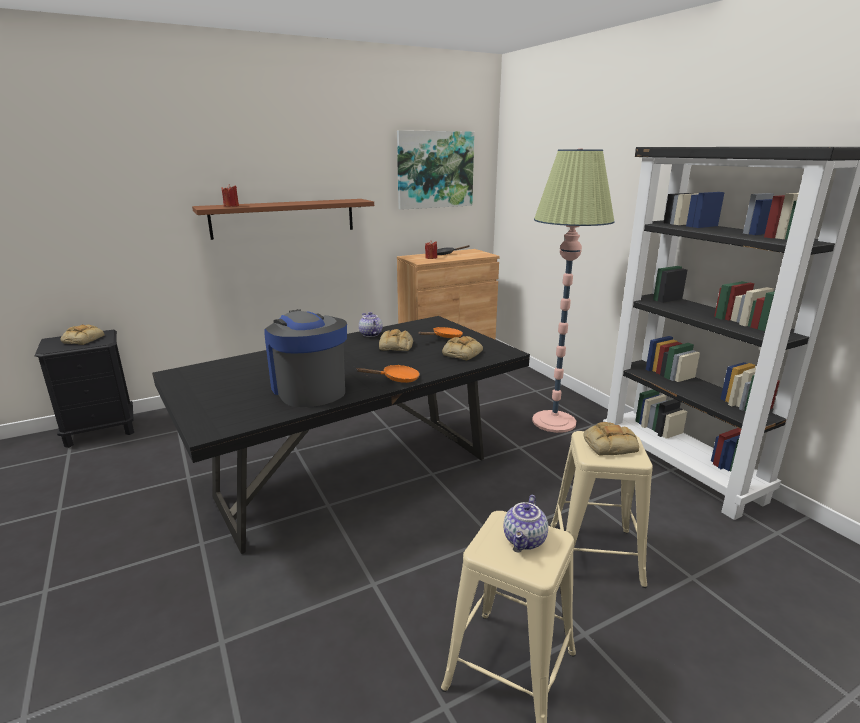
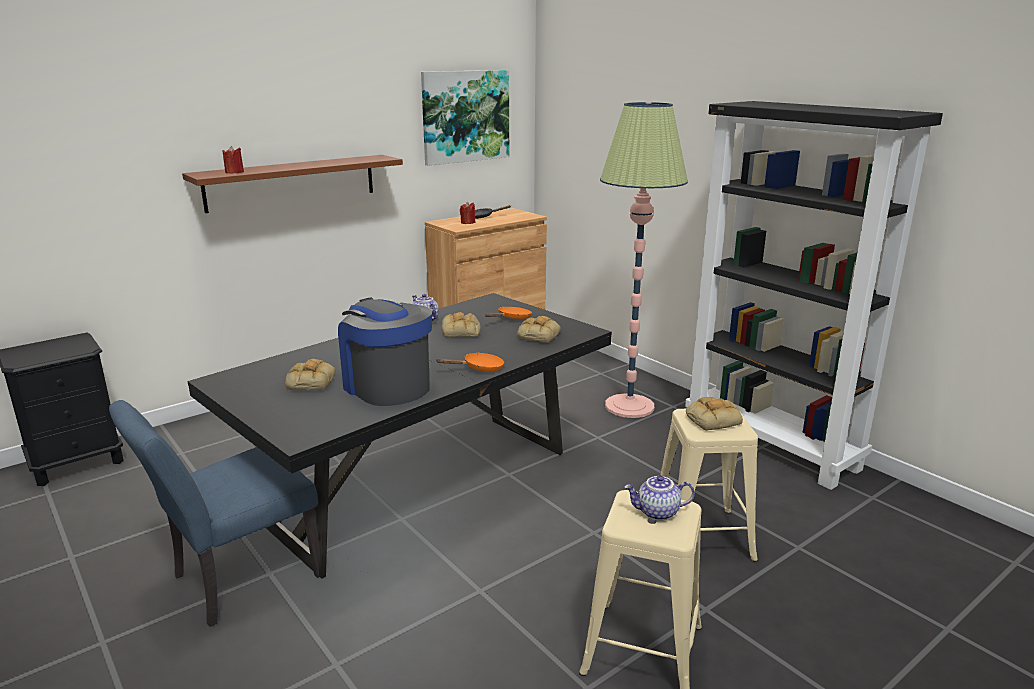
camera: 10 degrees left, 0 degrees up
(83, 339) = (55, 347): bread -> bread (310, 382)
(173, 546) = (236, 580): none -> blue chair
(525, 540) = (657, 513): teapot -> teapot turned 75 degrees clockwise

